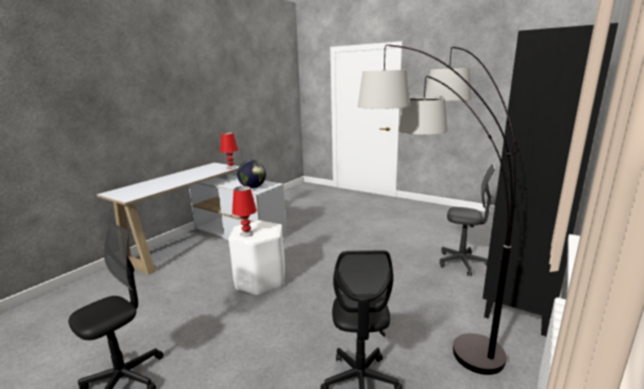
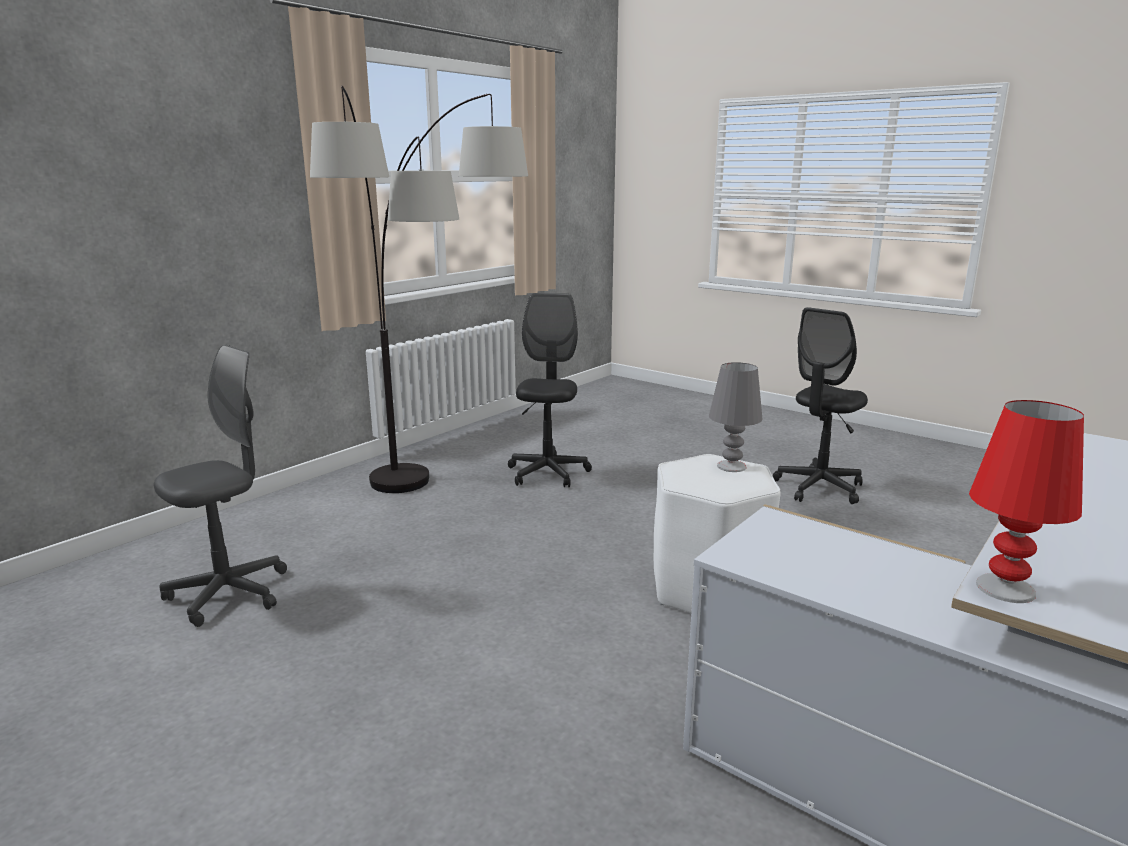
camera: 175 degrees left, 0 degrees up
(246, 233) = (732, 466): red table lamp -> grey table lamp
(253, 187) = (806, 542): globe -> none
(462, 263) = (228, 594): grey office chair -> grey office chair turned 105 degrees clockwise
(518, 309) = (271, 515): black bookcase -> none

